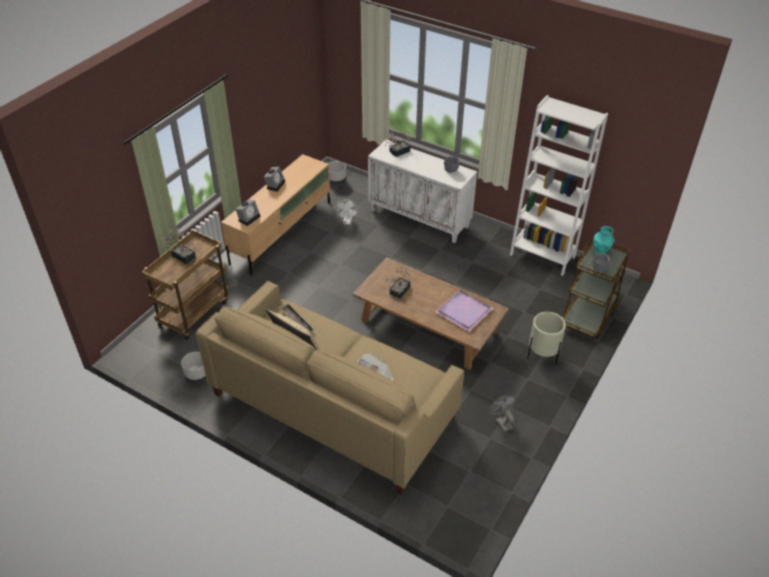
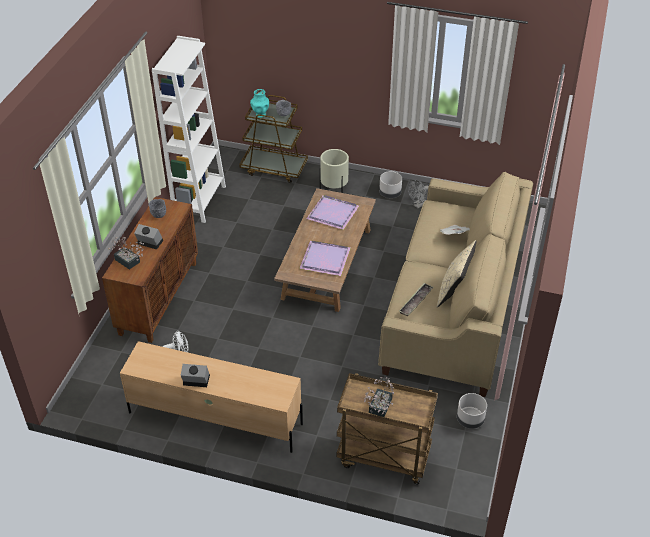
camera: 105 degrees left, 0 degrees up
(249, 217) = (270, 386): alarm clock -> alarm clock (149, 243)
(336, 181) = (95, 390): grey planter -> grey planter (390, 193)
(398, 292) = (324, 260): potted plant -> purple tray
(420, 218) = (158, 297): white cabinet -> brown cabinet

